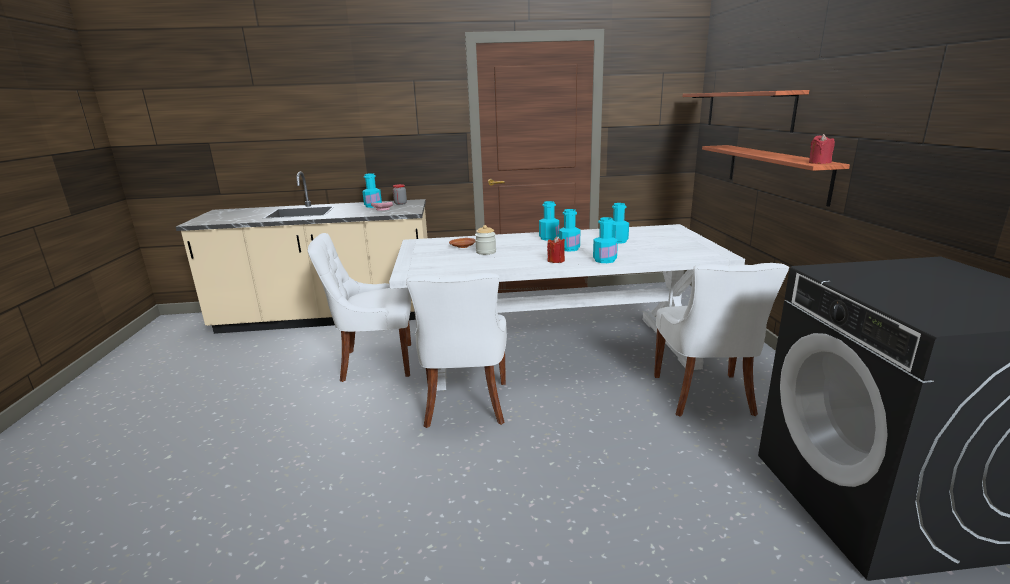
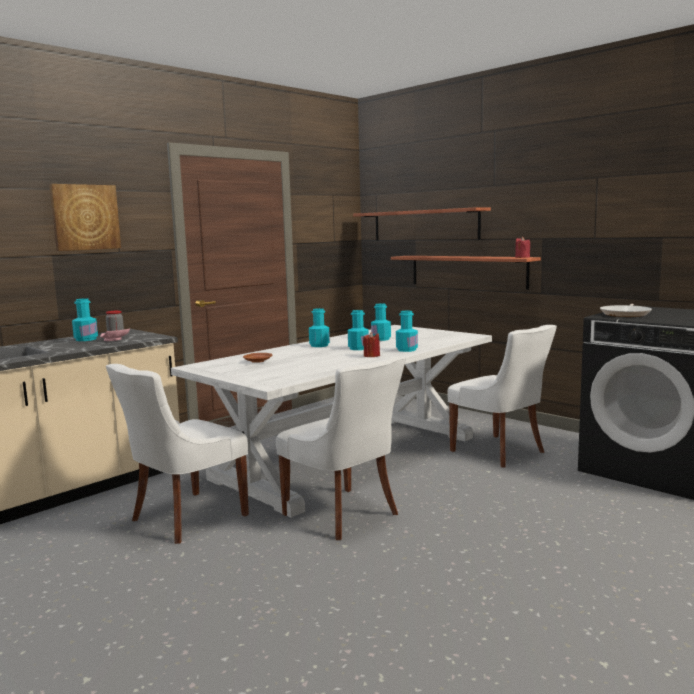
camera: 40 degrees left, 10 degrees down
(388, 105) = (85, 217): none -> picture
(486, 252) = (293, 361): jar -> none
(871, 273) = (626, 314): none -> frying pan

